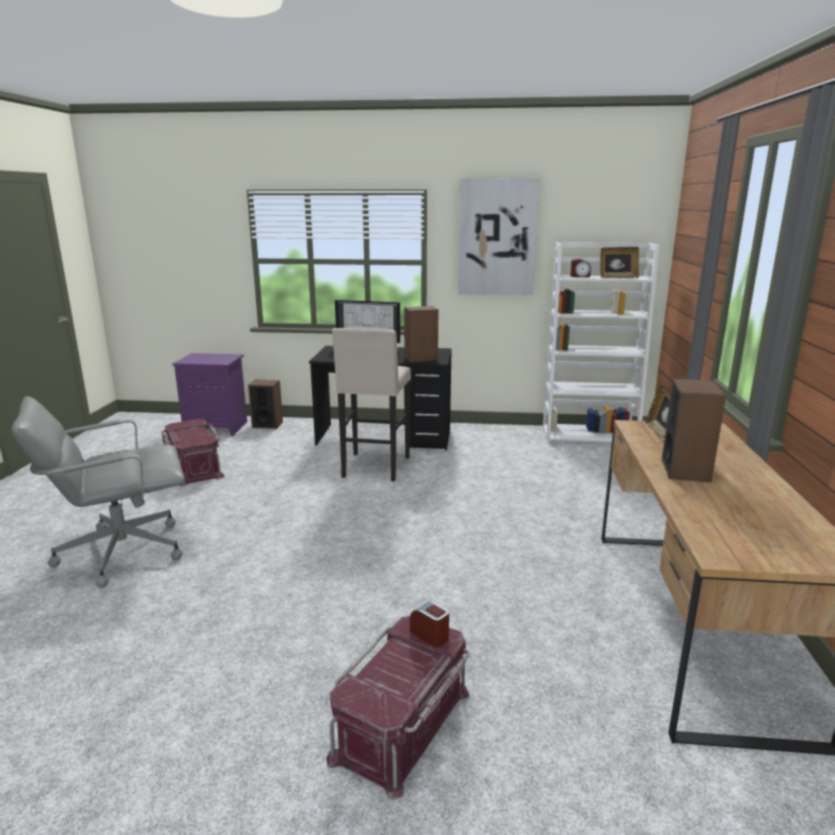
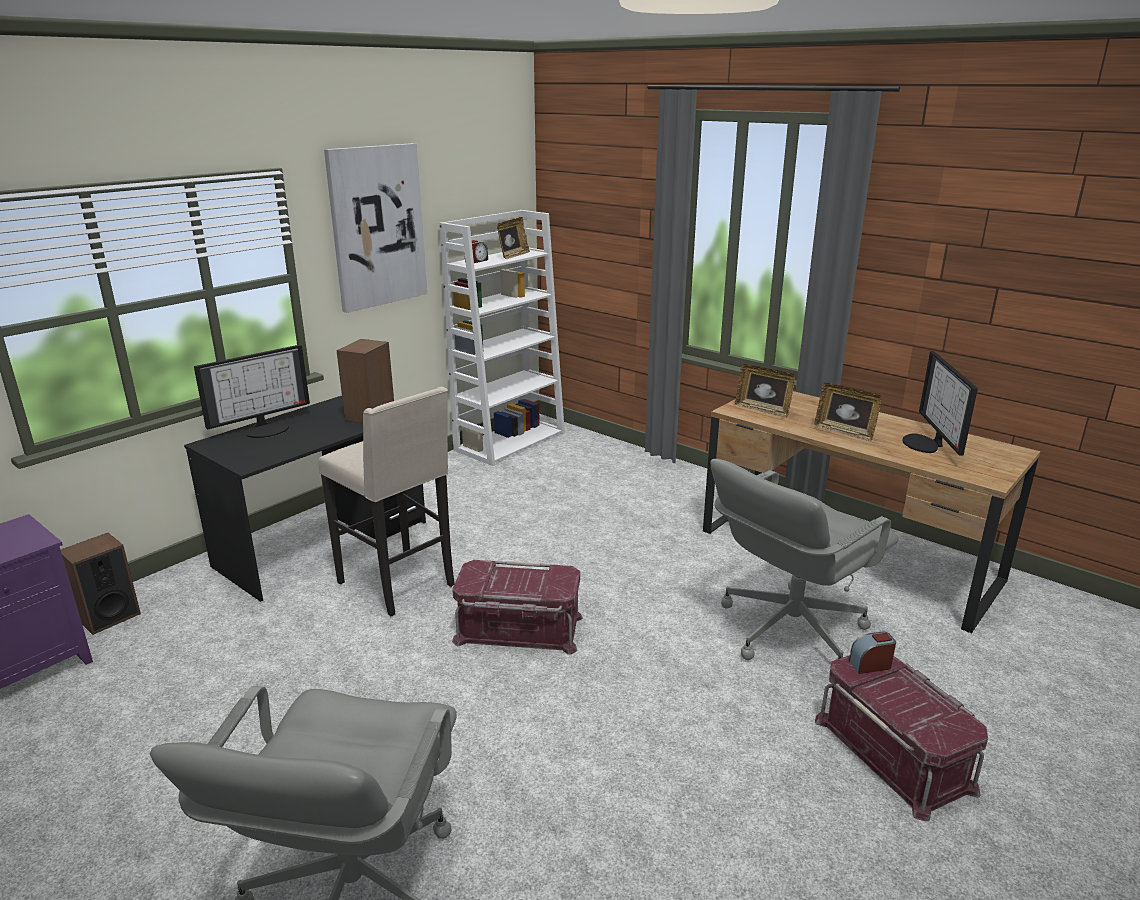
camera: 55 degrees left, 5 degrees up
(193, 467) = (149, 739): red storage box -> red storage box (518, 630)
(516, 621) = (789, 629): none -> grey office chair
(686, 470) = (844, 432): speaker -> picture frame
(745, 509) = (926, 444): none -> monitor

